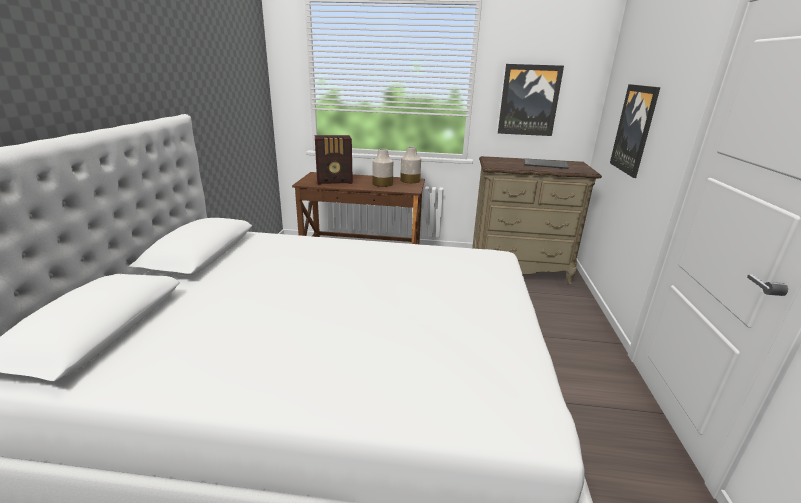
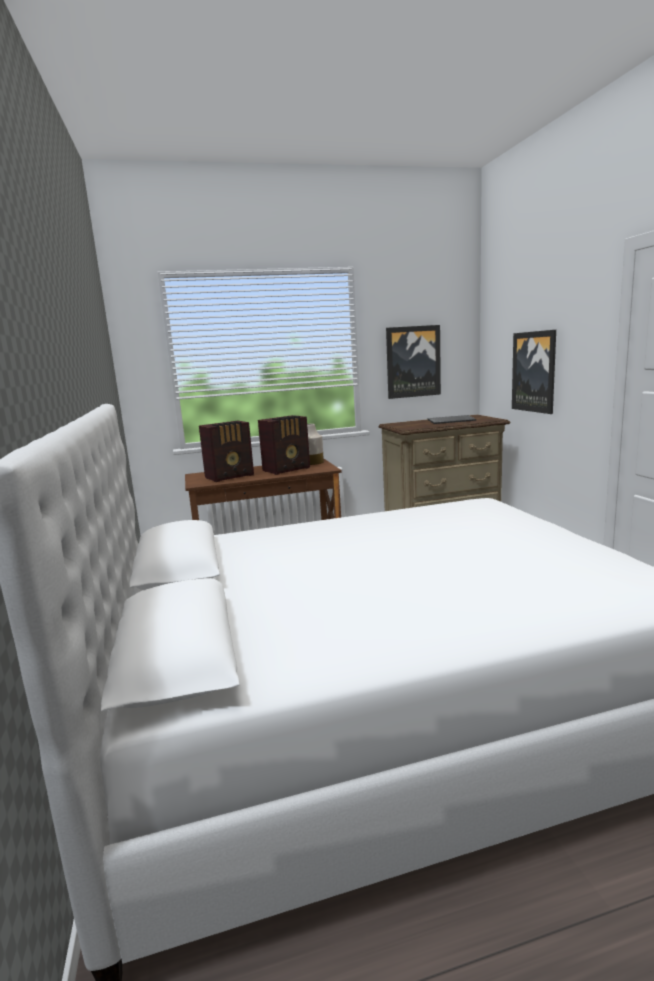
camera: 20 degrees left, 10 degrees down
(382, 183) = (287, 469): beige vase -> radio

